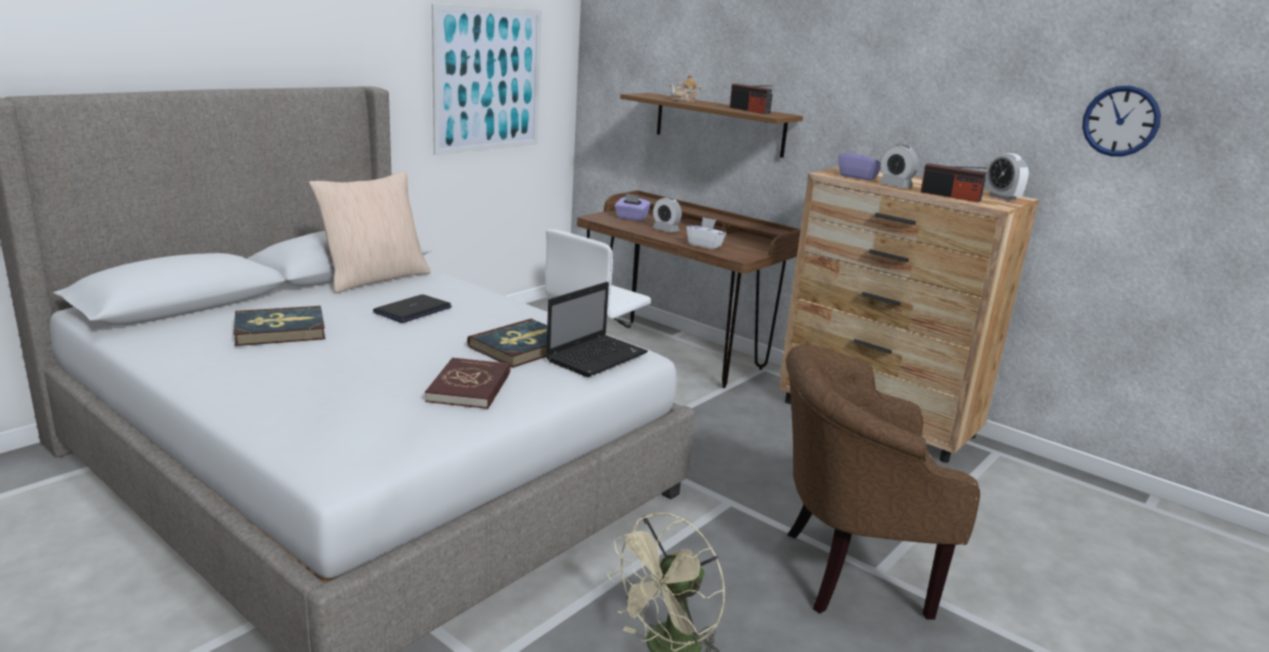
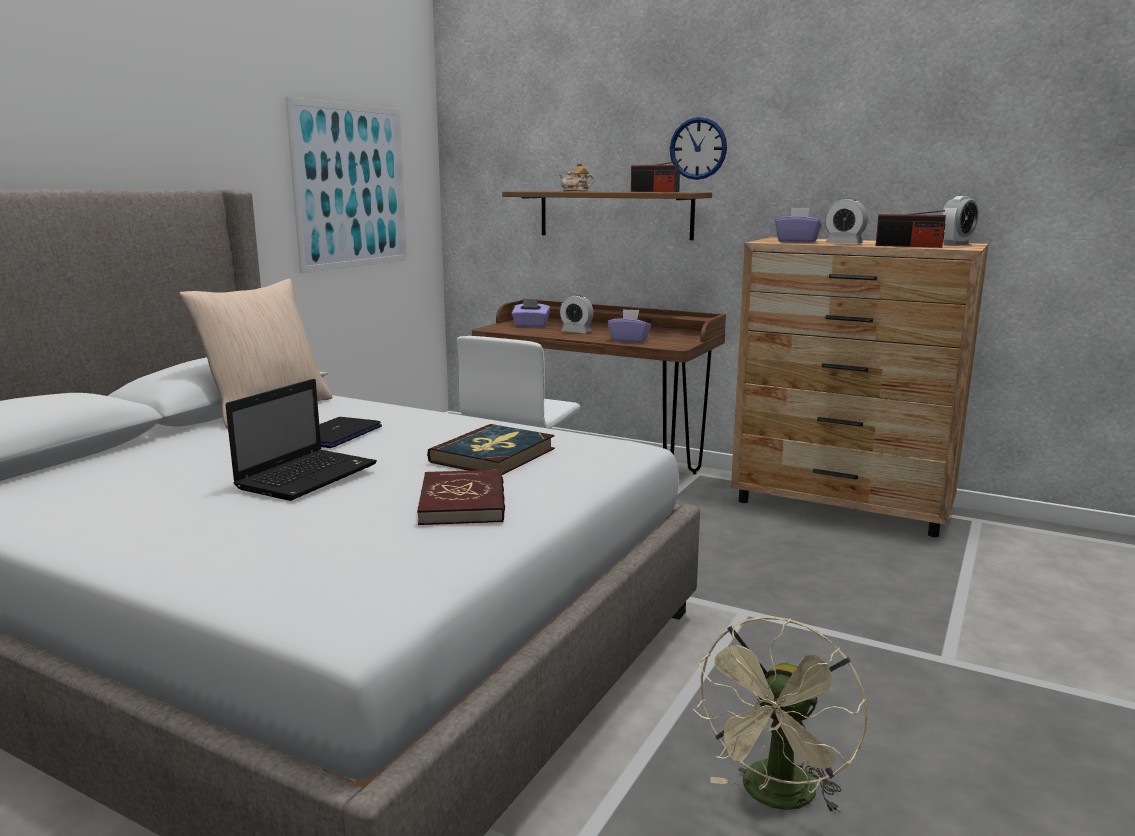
camera: 10 degrees left, 5 degrees down
(280, 330) = (177, 472): book -> none
(598, 356) = (590, 454): laptop -> laptop (309, 475)
(705, 245) = (629, 340): white tissue box -> purple tissue box
(846, 571) = (914, 665): brown armchair -> none
(1002, 197) = (956, 244): alarm clock -> alarm clock turned 90 degrees counterclockwise
(1120, 121) = (1067, 150): wall clock -> wall clock (698, 148)

